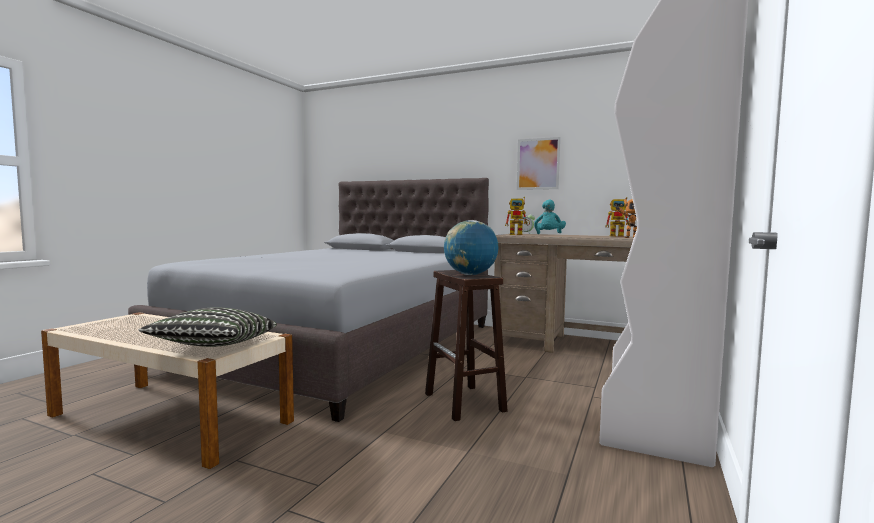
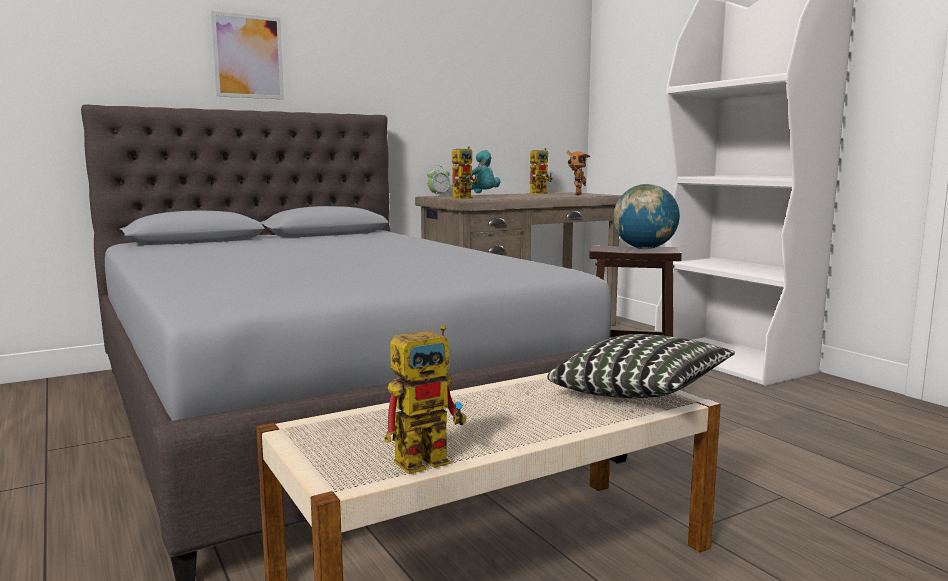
camera: 55 degrees left, 5 degrees up
(94, 332) = (430, 458): none -> toy robot
(538, 164) = (440, 99): picture -> picture (248, 56)

